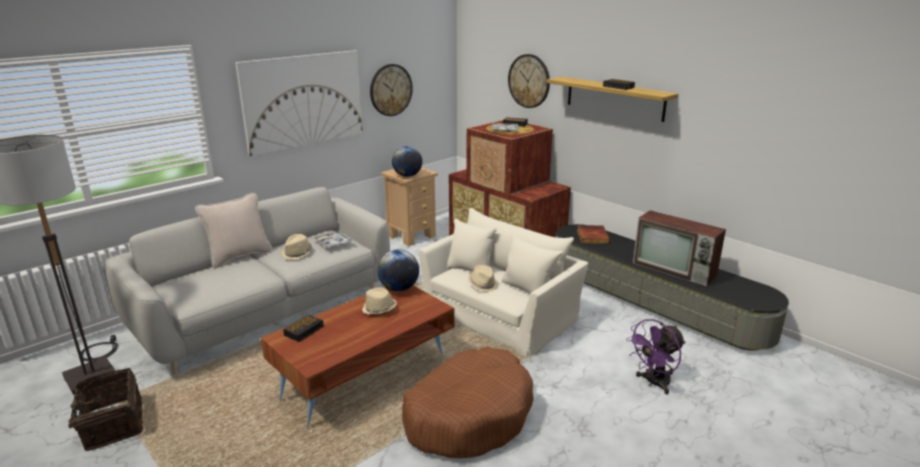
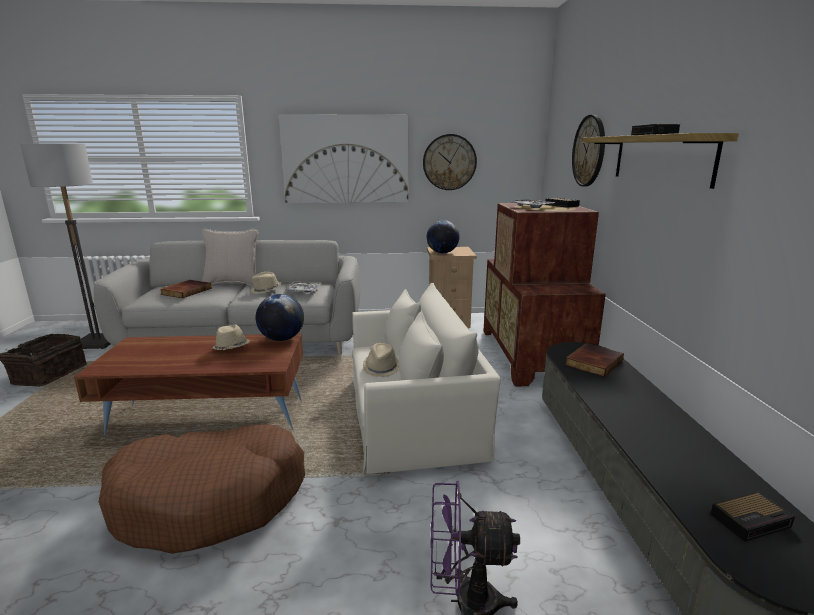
camera: 40 degrees right, 5 degrees down
(218, 279) = (186, 291): none -> book
(304, 330) = (155, 343): alarm clock -> alarm clock (751, 520)
(675, 270) = (660, 444): television -> none

